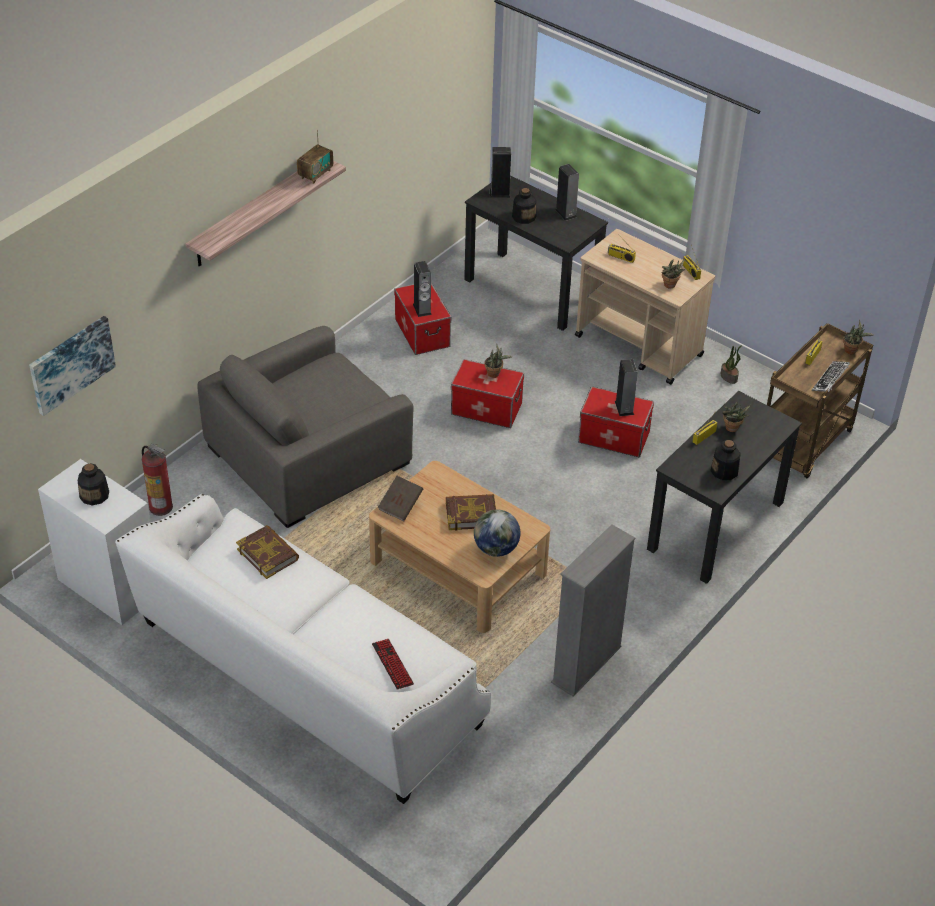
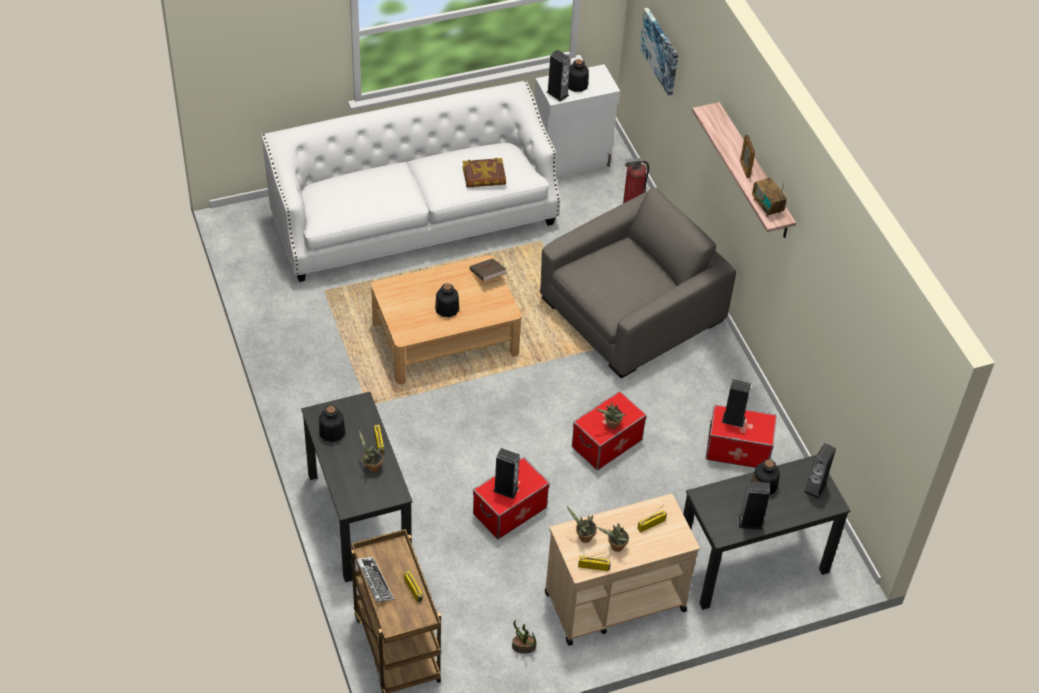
camera: 120 degrees right, 5 degrees up
(122, 505) = (557, 93): none -> speaker
(275, 200) = (744, 169): none -> picture frame
(309, 453) = (631, 310): grey armchair -> grey armchair turned 60 degrees clockwise
(392, 664) = (337, 192): keyboard -> none
(471, 514) = (447, 309): book -> bottle
(496, 549) = (402, 305): globe -> none
(586, 665) = (298, 361): grey bookcase -> none
(852, 351) = (396, 626): potted plant -> potted plant (615, 547)

